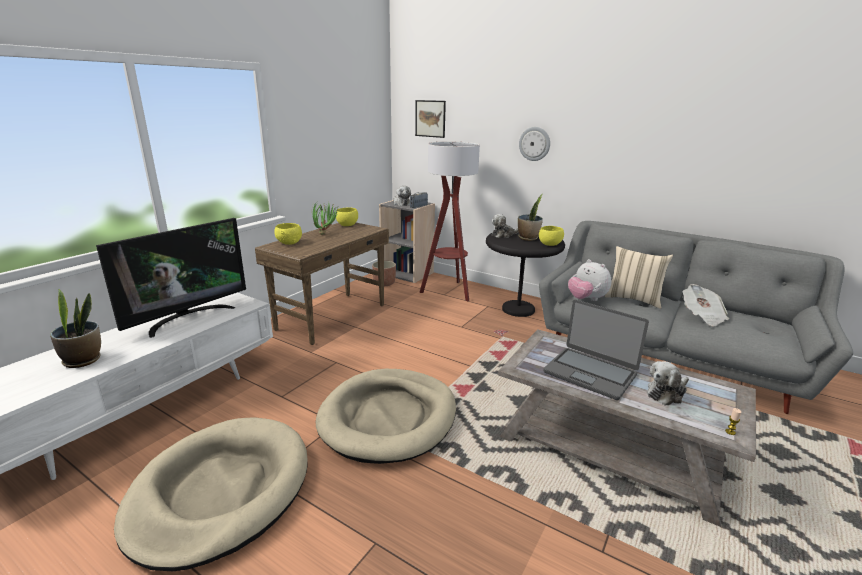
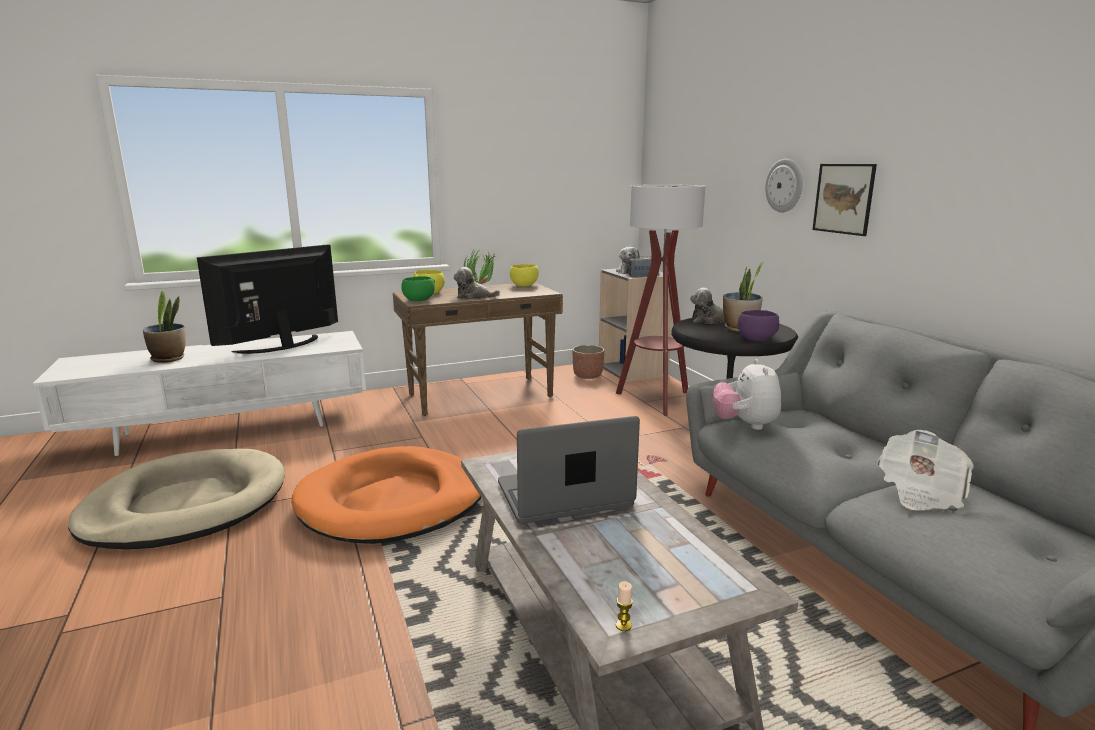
camera: 35 degrees right, 5 degrees down
(187, 317) = (283, 346): television -> television turned 150 degrees clockwise
(297, 252) = (418, 300): none -> green bowl
(388, 418) = (393, 501): beige dog bed -> orange dog bed
(430, 118) = (676, 156): picture -> picture (843, 198)
(549, 244) = (755, 339): yellow bowl -> purple bowl
(590, 373) = (564, 496): laptop -> laptop turned 90 degrees clockwise
(633, 299) = (832, 443): beige pillow -> none
(666, 393) = (624, 551): plush toy -> plush toy (473, 297)

